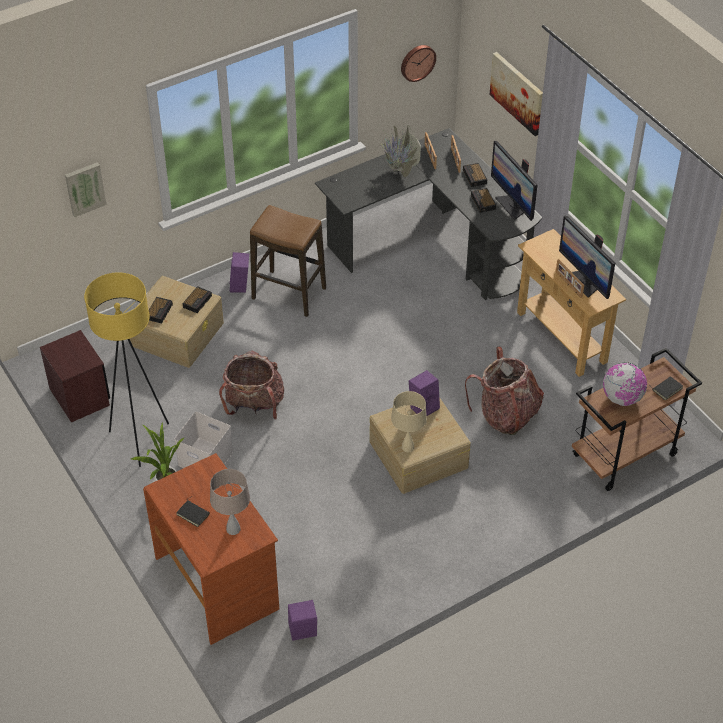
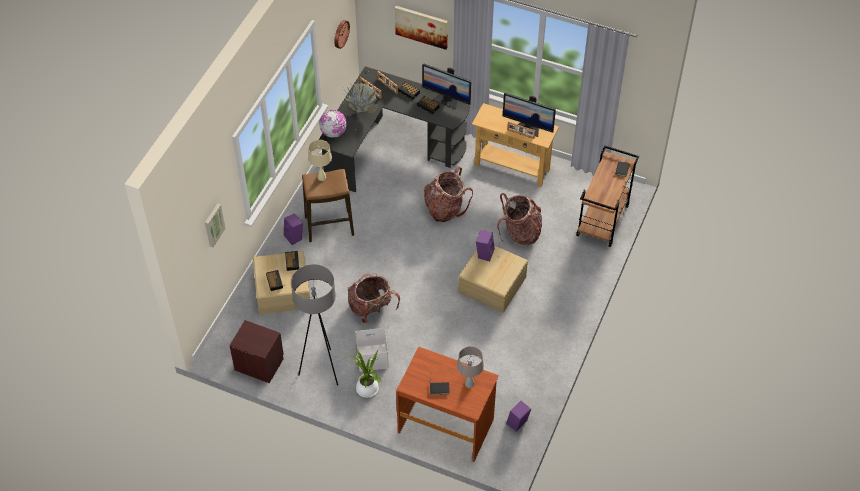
camera: 35 degrees left, 5 degrees up
(140, 440) = (322, 369): yellow floor lamp -> grey floor lamp
(407, 447) = (496, 282): beige table lamp -> beige table lamp (321, 177)
(438, 341) = (445, 209): none -> backpack
(622, 398) = (603, 188): globe -> globe (333, 133)

